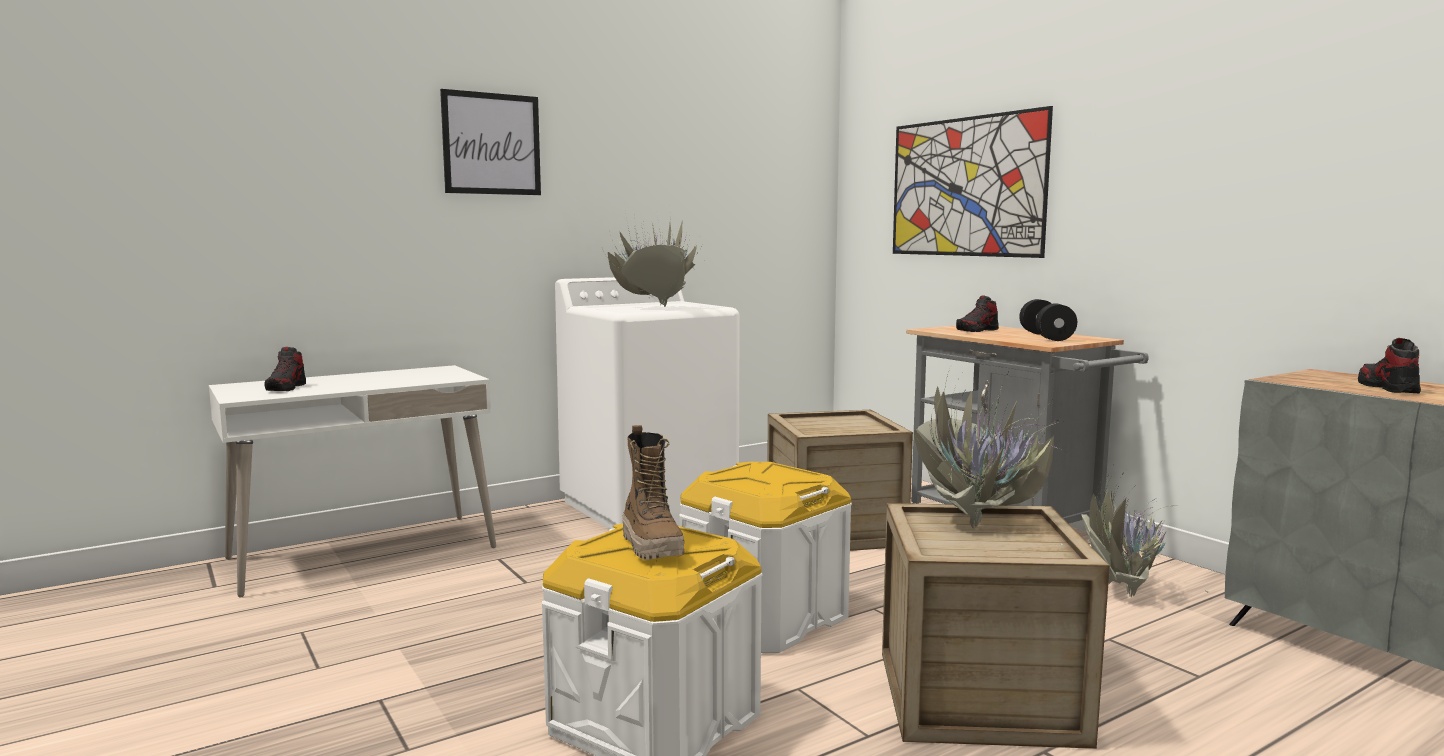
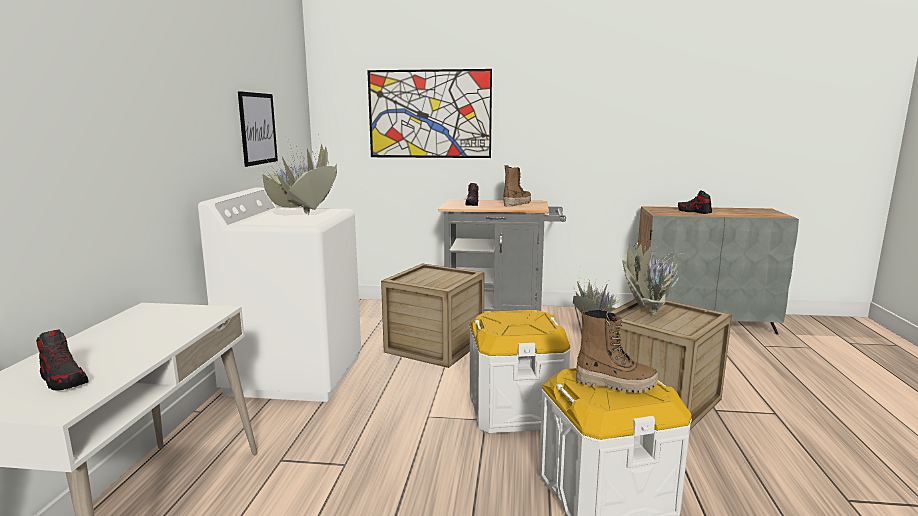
camera: 50 degrees left, 5 degrees up
(491, 144) = (136, 72): picture -> picture (258, 128)
(1046, 337) = (516, 204): black dumbbell -> boot

